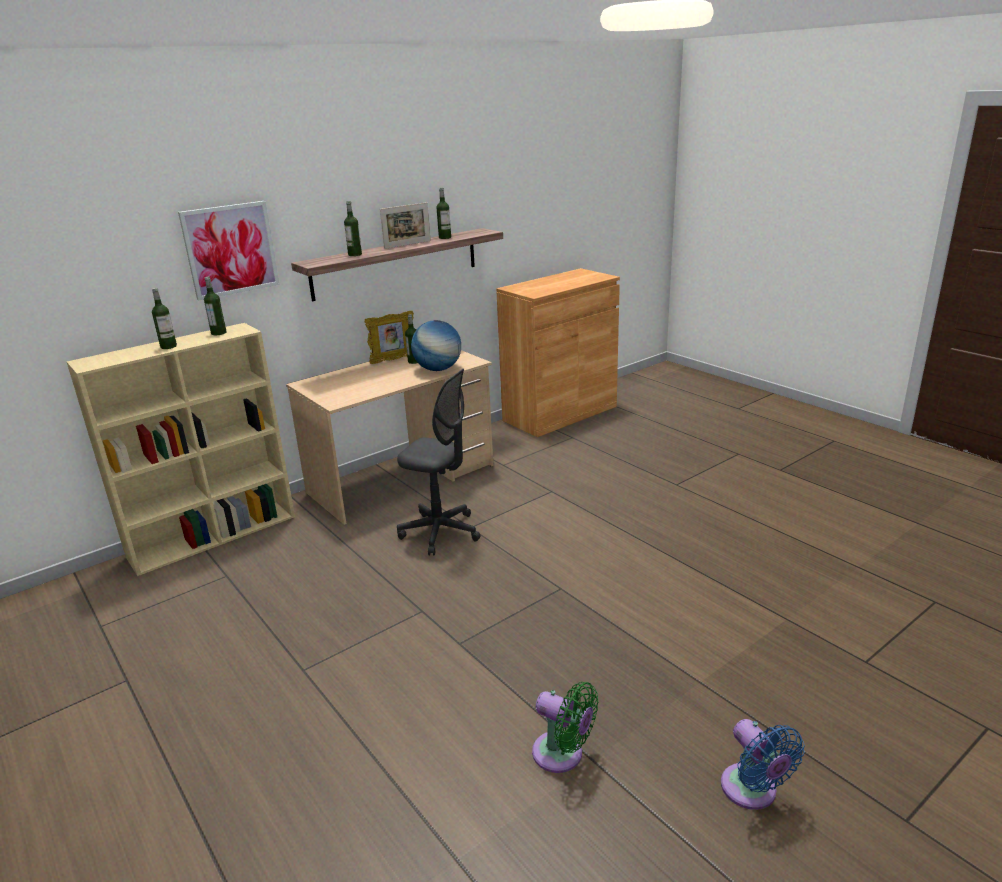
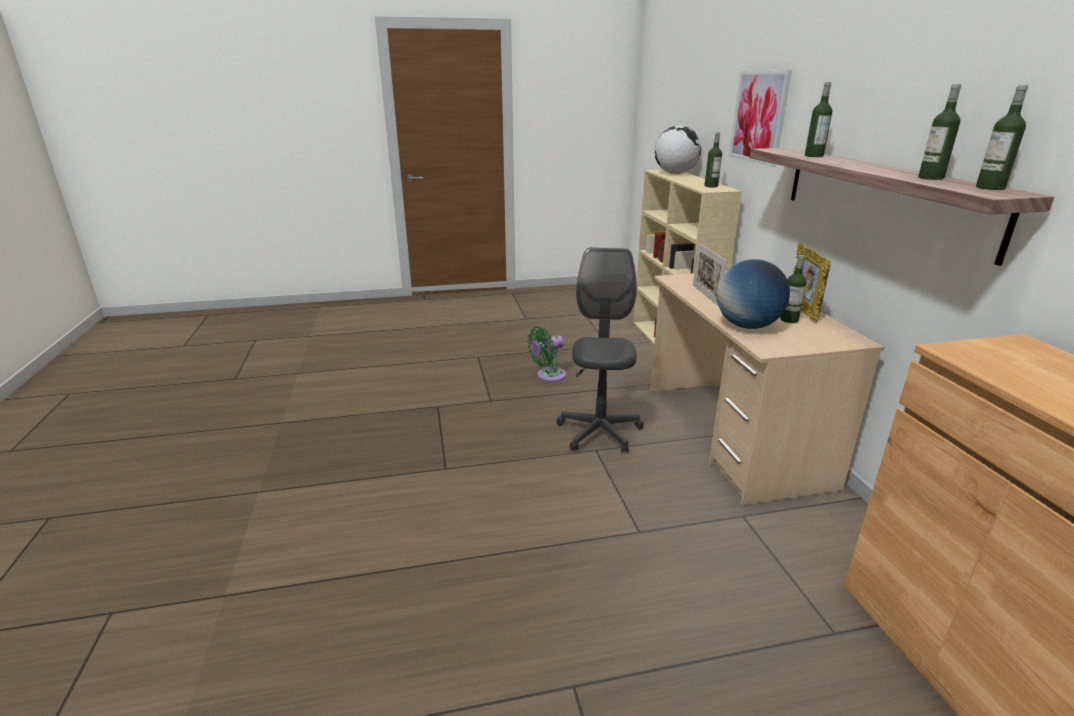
camera: 115 degrees right, 0 degrees up
(118, 355) = (675, 173): none -> globe
(168, 346) = (684, 179): bottle -> bottle (990, 188)
(407, 244) = (874, 167): picture frame -> picture frame (705, 295)
(440, 532) = (599, 432): grey office chair -> grey office chair turned 135 degrees clockwise
(562, 755) = (300, 414): green fan -> green fan (548, 376)
(752, 792) = (170, 467): blue fan -> none

